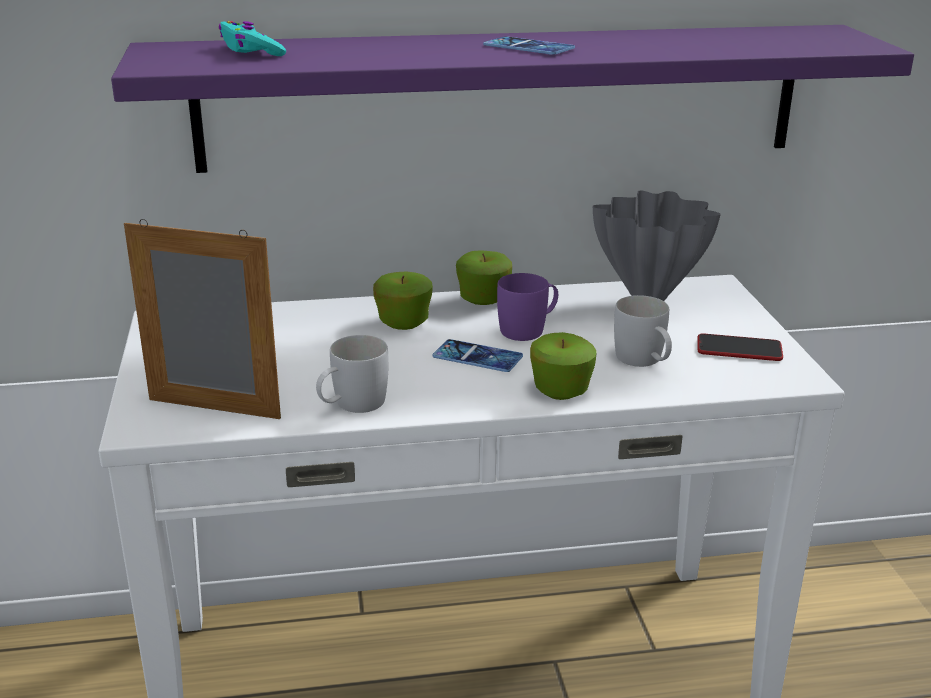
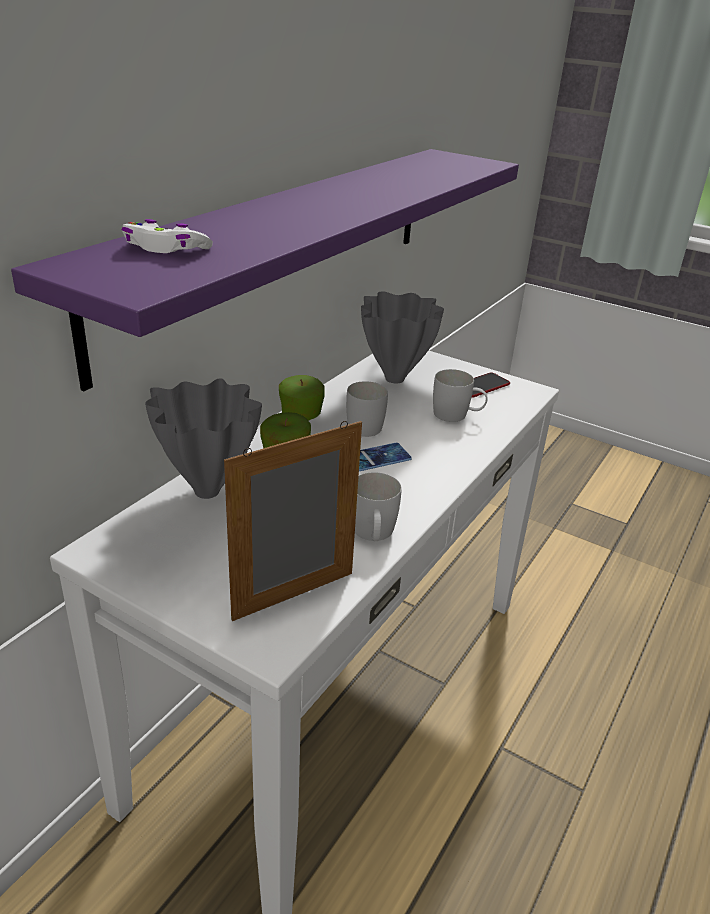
camera: 50 degrees left, 5 degrees up
(251, 51) = (165, 249): turquoise game controller -> white game controller
(298, 319) = (209, 492): none -> grey vase
(528, 47) = (342, 199): phone -> none
(529, 329) = (365, 424): purple mug -> white mug
(560, 391) = (456, 456): apple -> none

